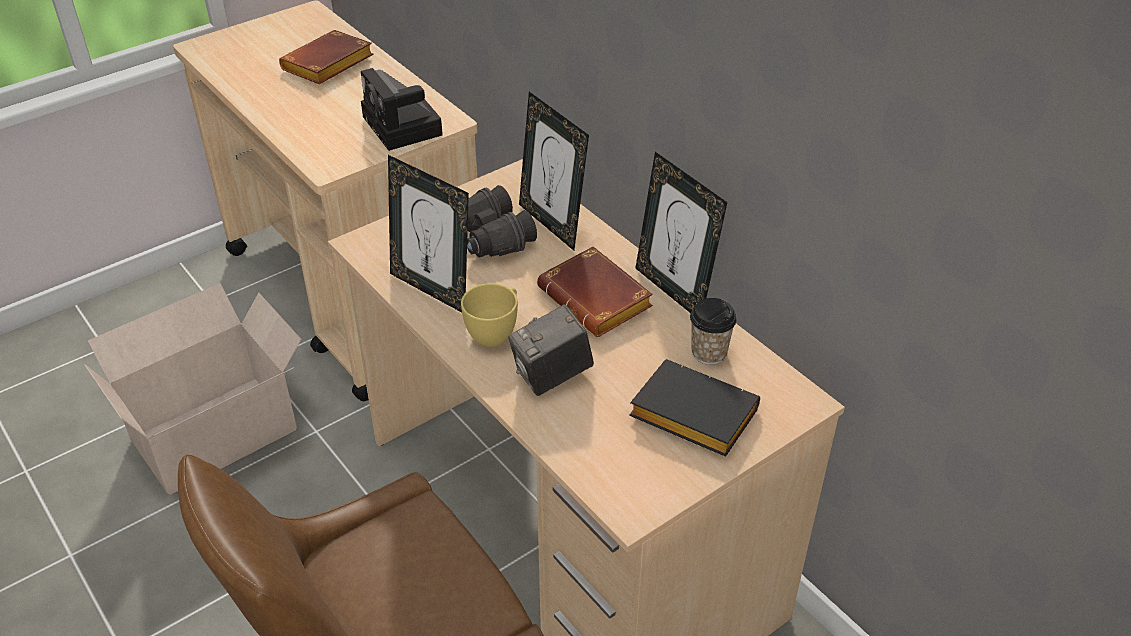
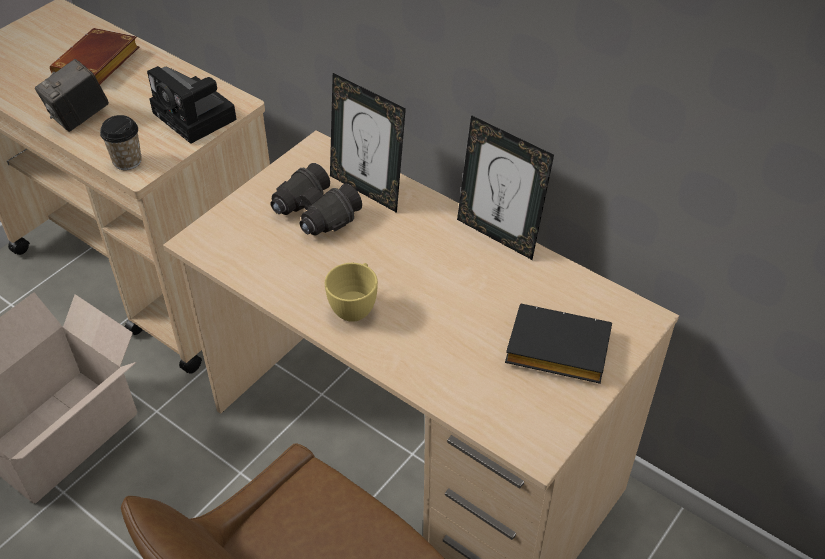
camera: 15 degrees left, 5 degrees up
(432, 289) = (281, 274): picture frame -> none
(552, 376) = (422, 339): camera -> camera (79, 117)
(599, 300) = (436, 256): brown book -> none
(709, 353) = (549, 288): cup -> cup (127, 161)

